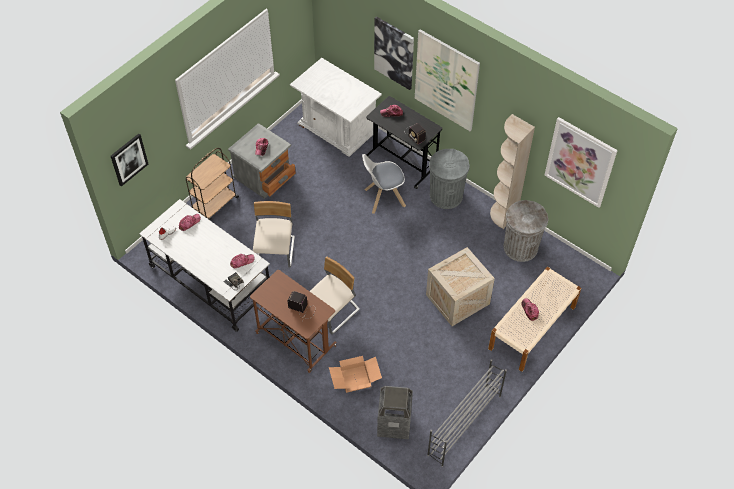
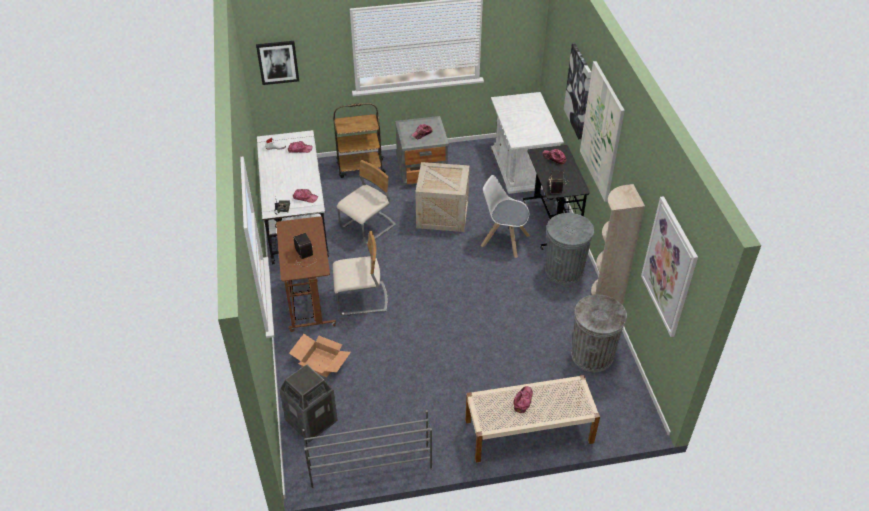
camera: 40 degrees right, 10 degrees down
(458, 298) = (483, 359): crate -> crate (443, 214)

